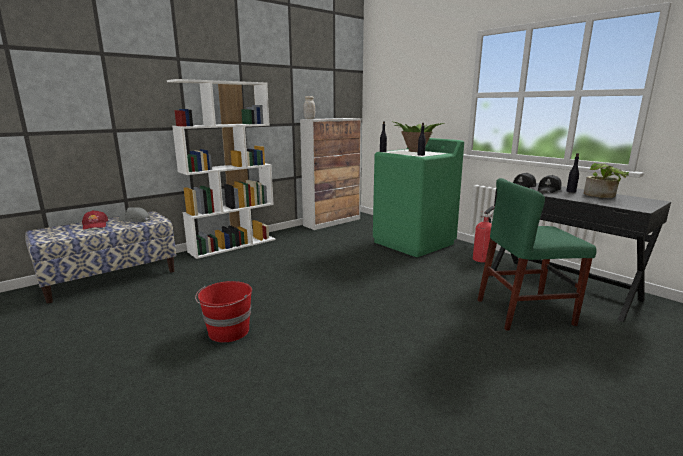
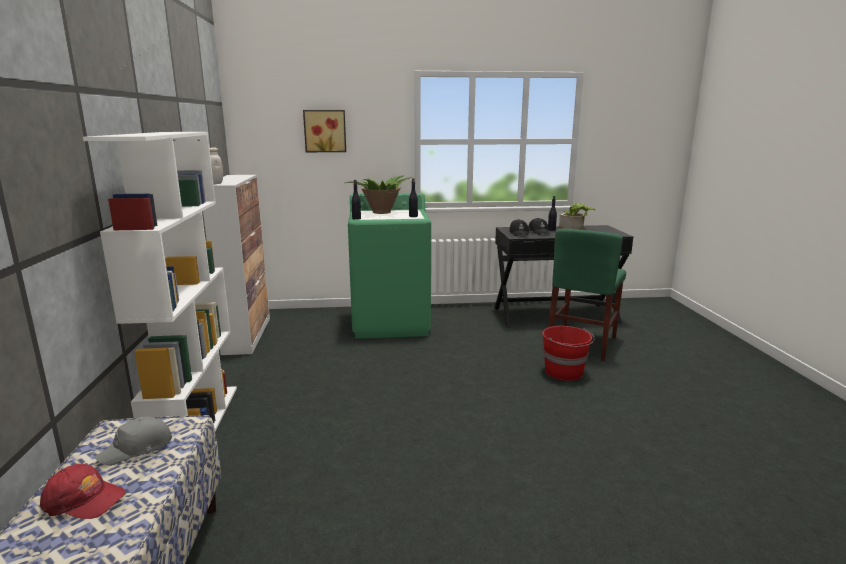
camera: 55 degrees left, 0 degrees up
(228, 332) = (487, 501): red bucket -> red bucket (564, 372)
(412, 88) = (325, 131): none -> picture
(482, 258) = (471, 314): fire extinguisher -> none

